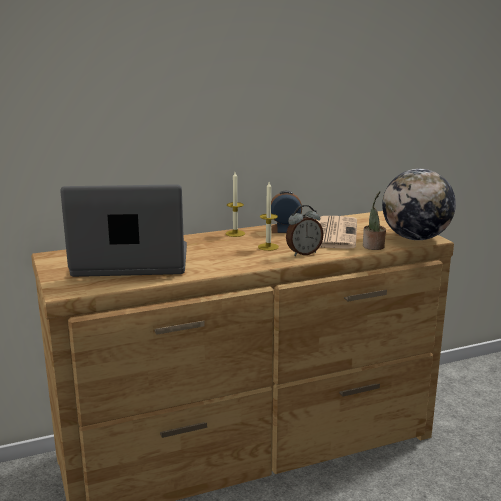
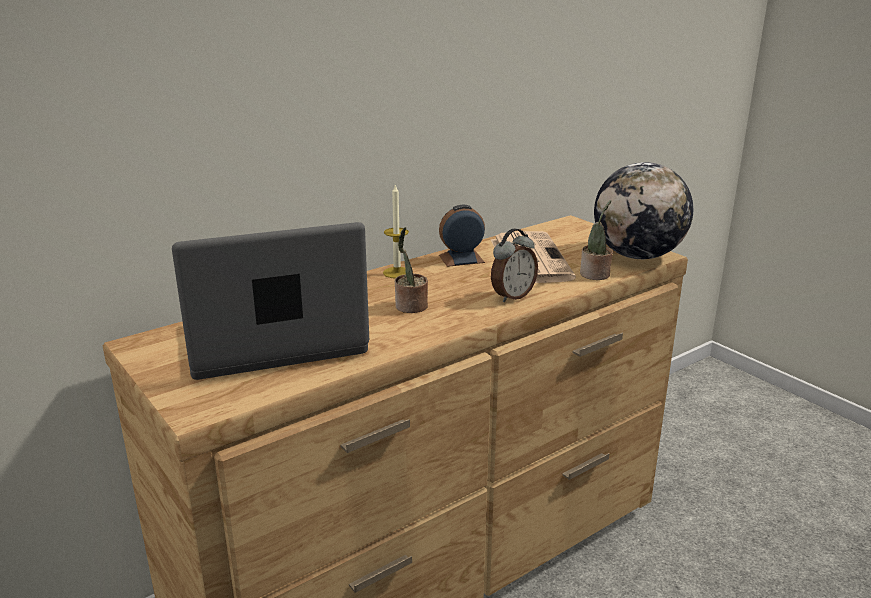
camera: 15 degrees left, 5 degrees up
(229, 253) = (410, 307): none -> potted plant
(268, 247) = (457, 290): candle -> none

